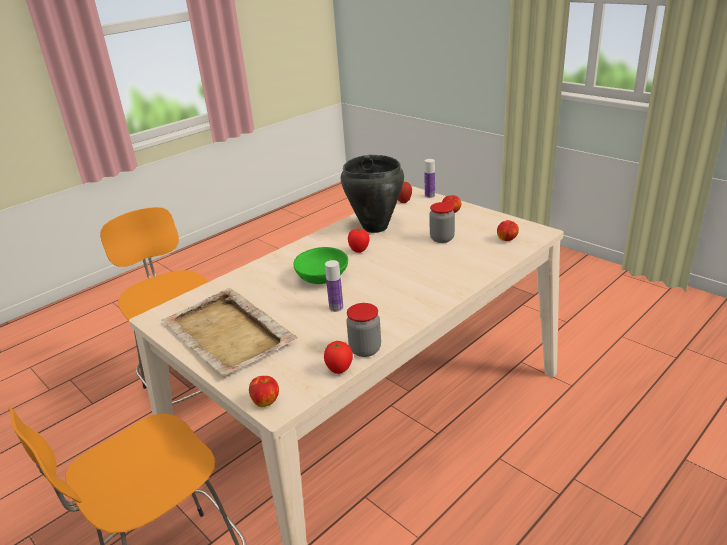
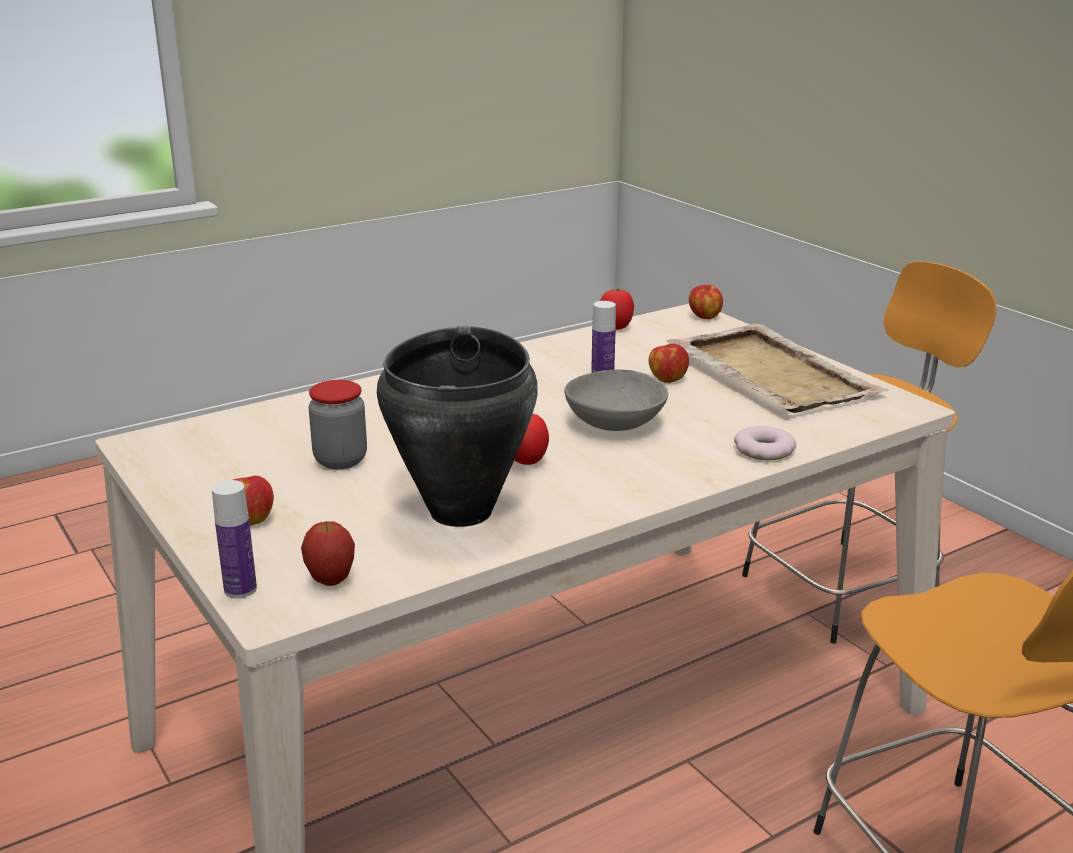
camera: 170 degrees left, 5 degrees down
(247, 275) = (764, 450): none -> donut
(323, 278) = (614, 424): green bowl -> grey bowl
(365, 349) = (577, 339): jar -> none
(507, 239) = (221, 439): apple -> apple (667, 379)

